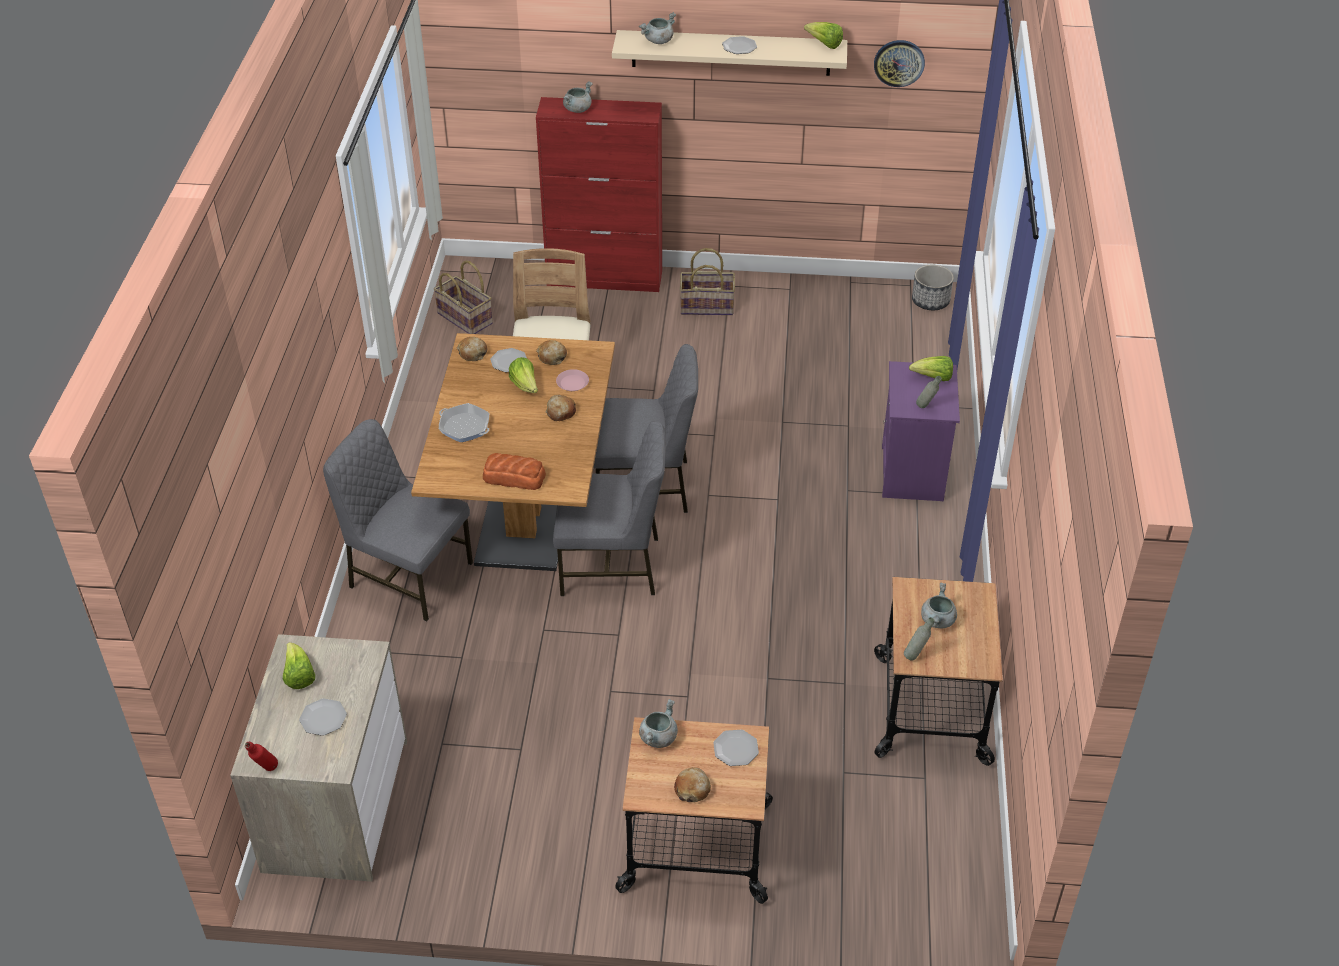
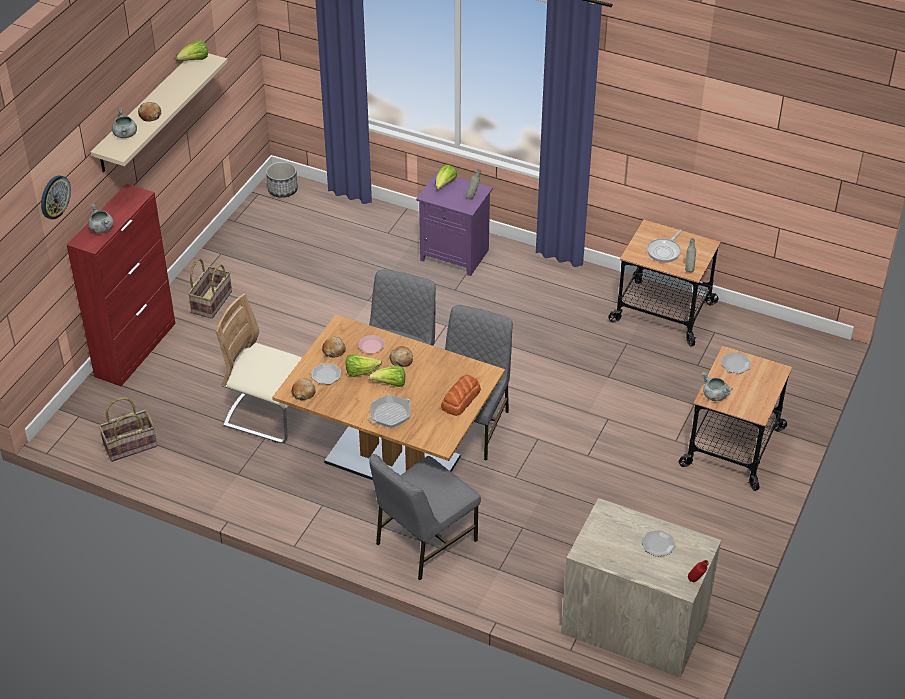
camera: 70 degrees left, 0 degrees up
(299, 676) = (613, 551): lettuce -> lettuce (390, 384)
(692, 789) = (760, 390): bread -> bread (150, 115)
(739, 47) = (166, 99): plate -> none
(899, 62) = (219, 43): wall clock -> wall clock (54, 197)
(938, 621) = (665, 251): grey cooking pot -> frying pan

